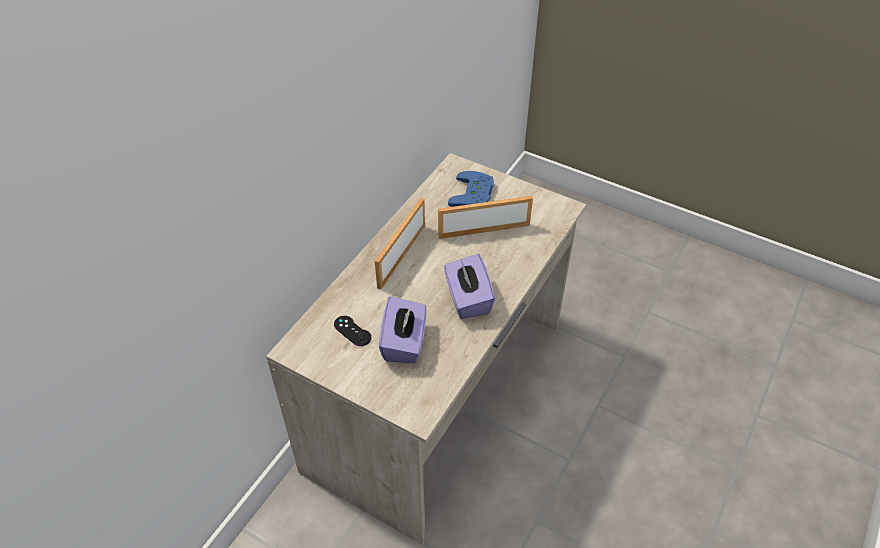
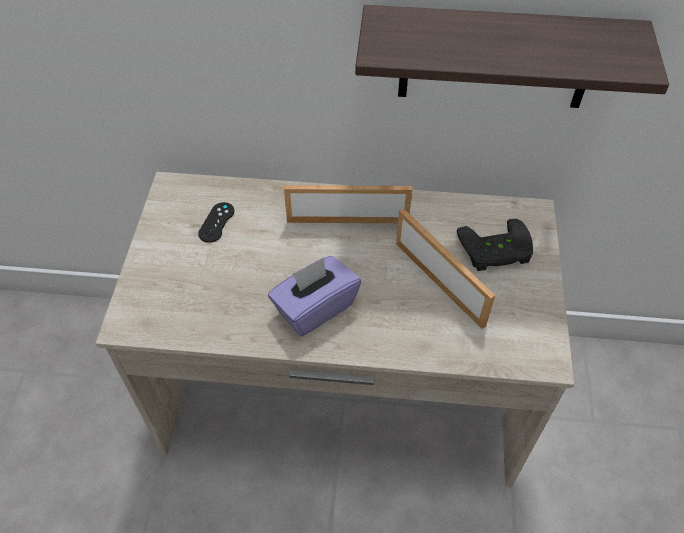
camera: 65 degrees right, 5 degrees up
(404, 343) = (220, 273): purple tissue box -> none
(407, 87) = (496, 58): none -> shelf
(475, 195) = (495, 251): blue game controller -> black game controller

